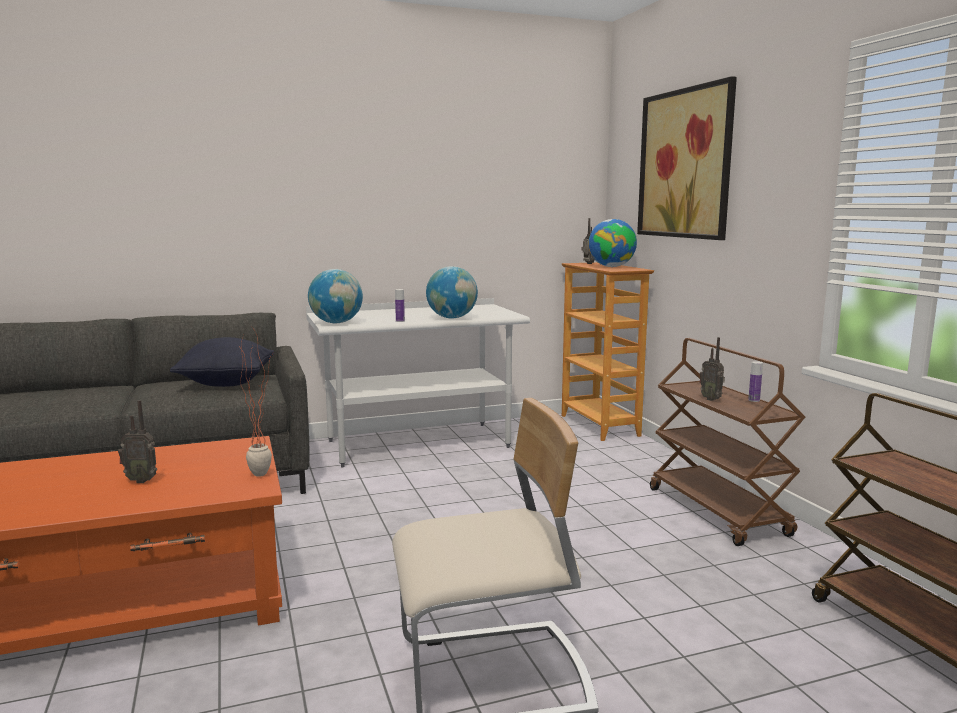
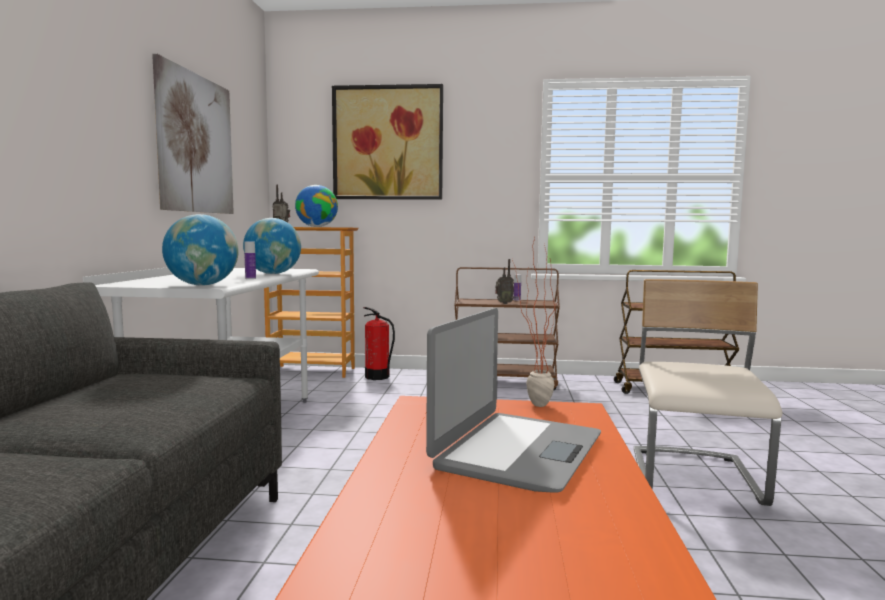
camera: 65 degrees left, 5 degrees down
(141, 480) = (517, 451): radio -> laptop
(227, 383) = (140, 386): black pillow -> none
(458, 193) = (195, 144): none -> picture
(627, 451) = (377, 377): none -> fire extinguisher

